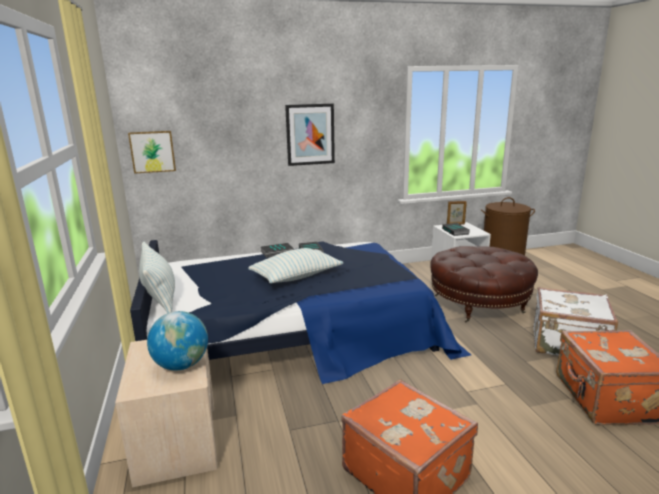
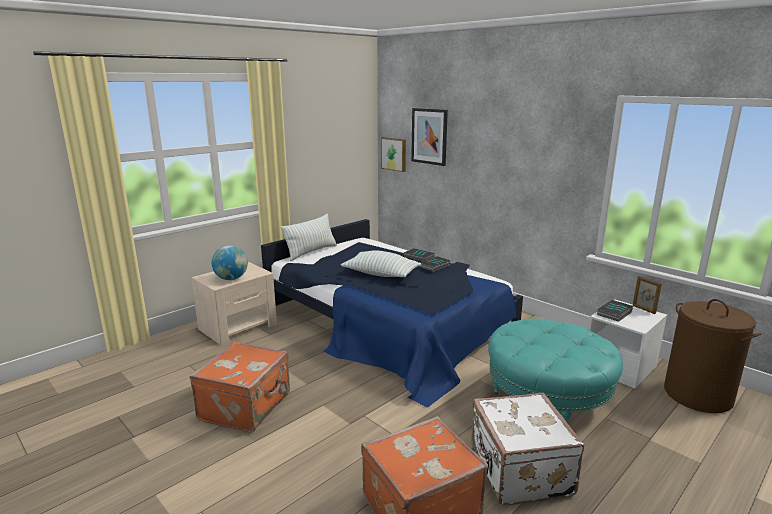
camera: 60 degrees right, 0 degrees up
(310, 134) = (503, 160): picture -> picture (429, 136)
(478, 304) = (548, 395): brown ottoman -> turquoise ottoman

